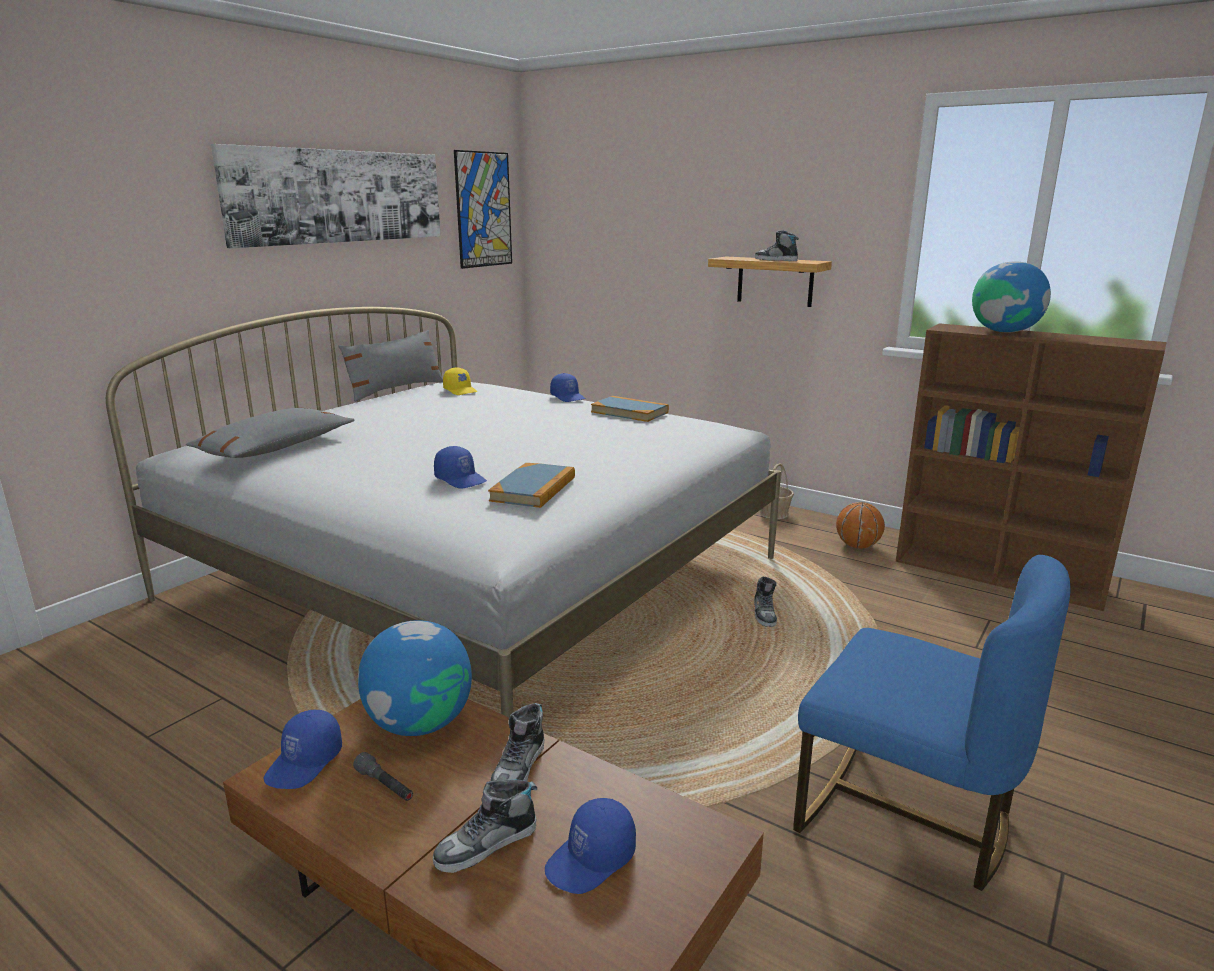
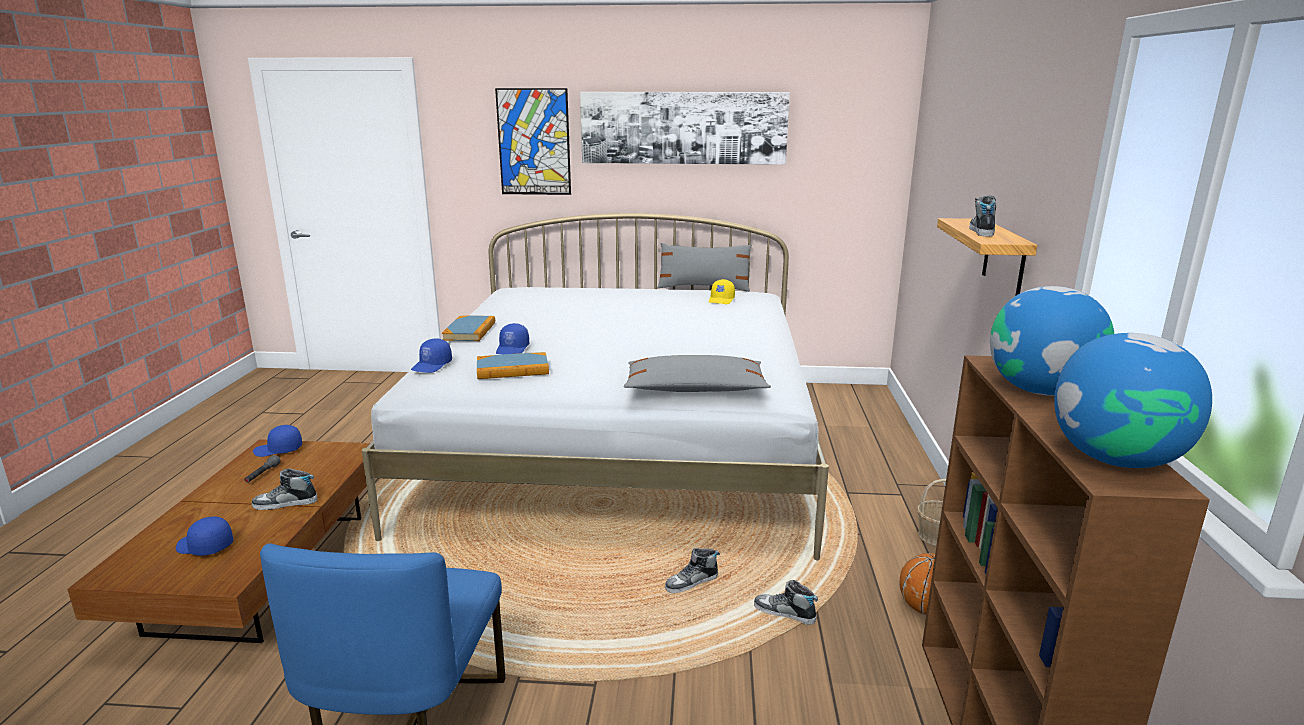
camera: 60 degrees right, 0 degrees up
(275, 448) = (527, 300): grey pillow -> grey pillow (695, 389)
(420, 723) = (324, 464): globe -> globe (1116, 459)
(483, 209) = (852, 142): picture -> picture (534, 142)
(486, 845) = (215, 514): shoe -> shoe (784, 613)
(568, 397) = (763, 328): blue cap -> blue cap (432, 365)
(629, 412) = (750, 354): book -> book (470, 331)

